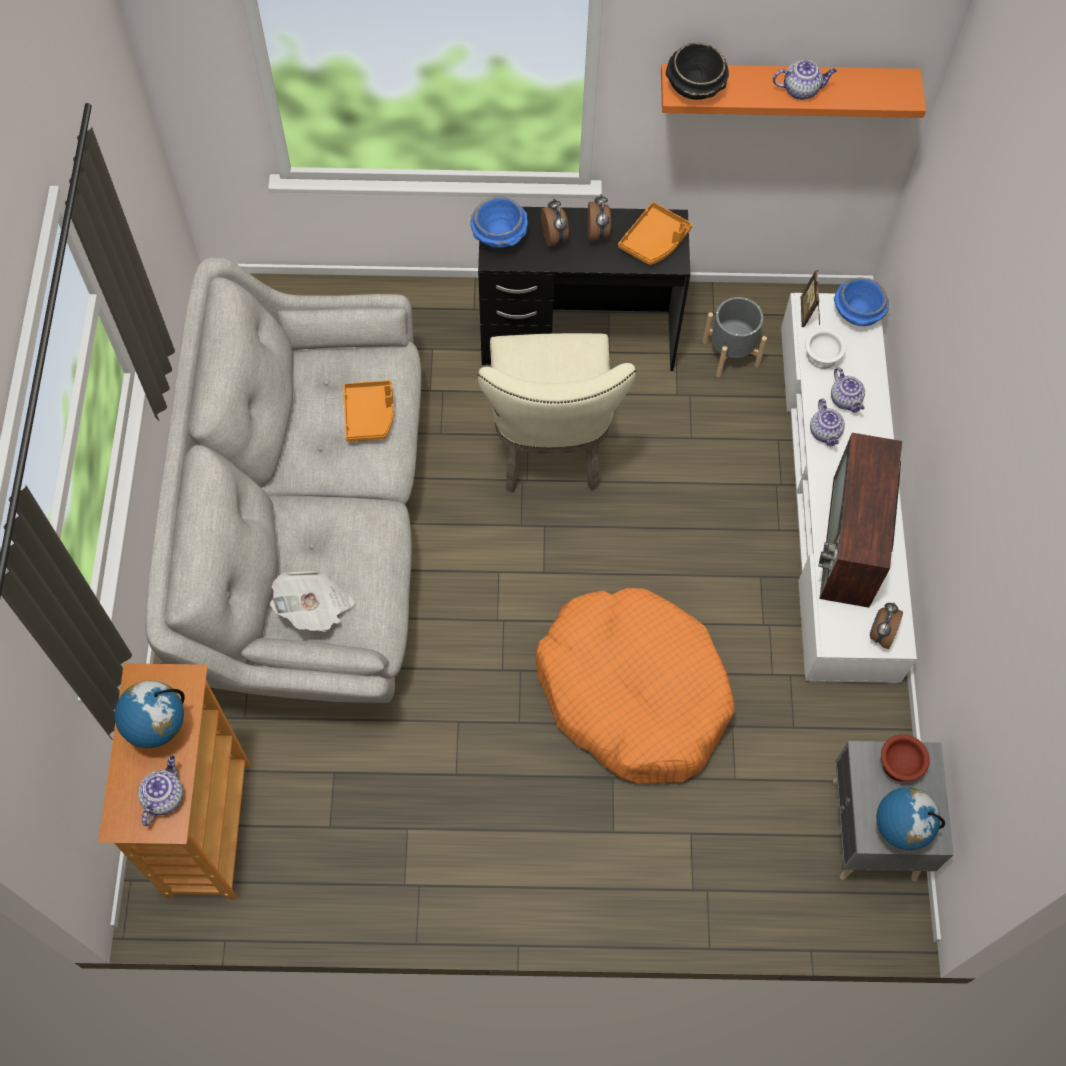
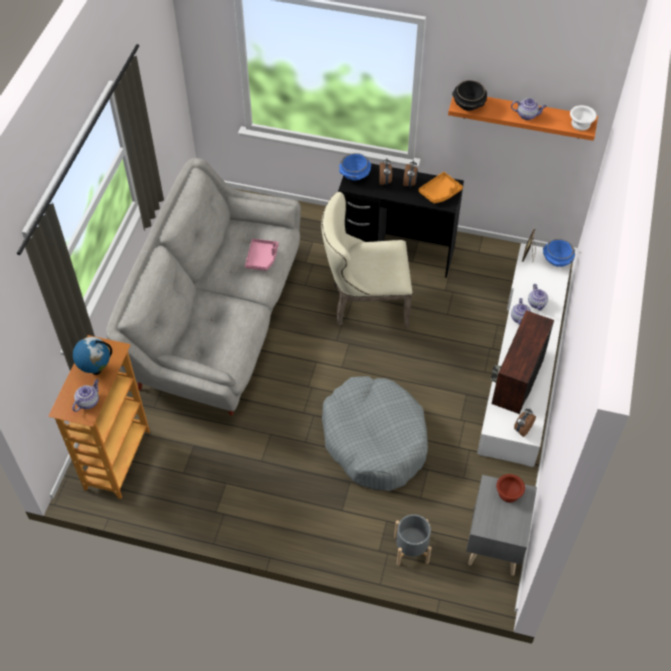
camera: 15 degrees right, 10 degrees down
(315, 608) = (203, 347): newspaper -> none
(370, 415) = (262, 258): orange tray -> pink tray
(550, 447) = (364, 303): beige chair -> beige chair turned 75 degrees clockwise
(633, 693) = (374, 440): orange dog bed -> grey dog bed
(731, 353) = (483, 274): grey planter -> grey planter (411, 549)
(823, 356) = (530, 279): white bowl -> white bowl (581, 124)
(897, 830) = (497, 527): globe -> none

